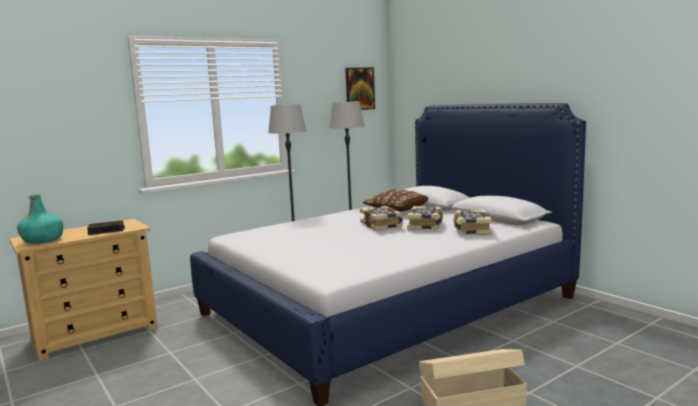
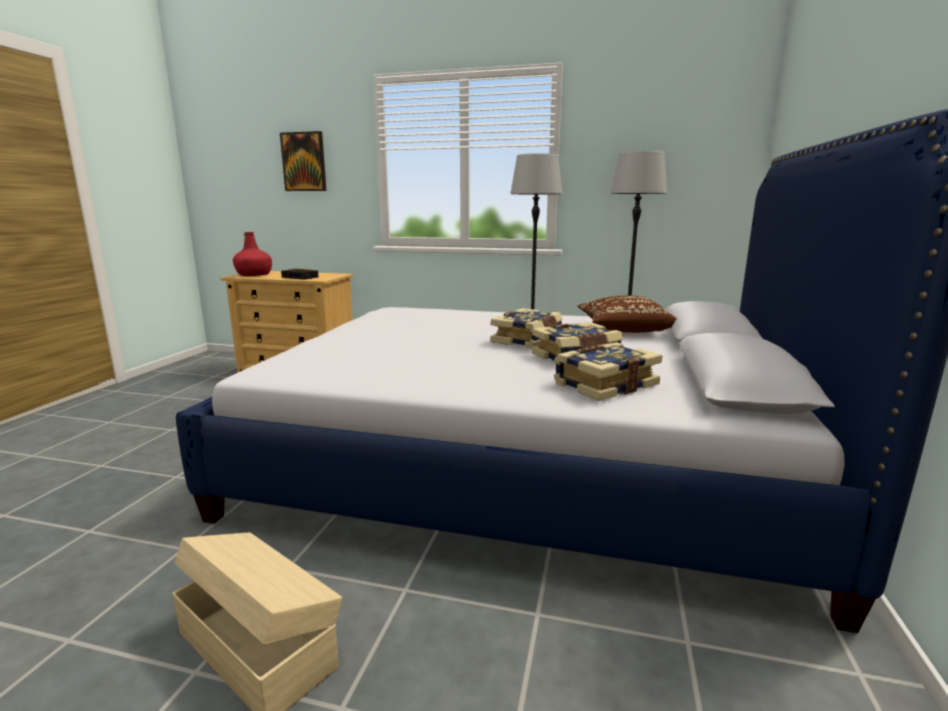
camera: 50 degrees right, 5 degrees up
(43, 240) = (254, 275): turquoise bottle -> red bottle
(359, 89) = (703, 135): picture -> picture (304, 162)

